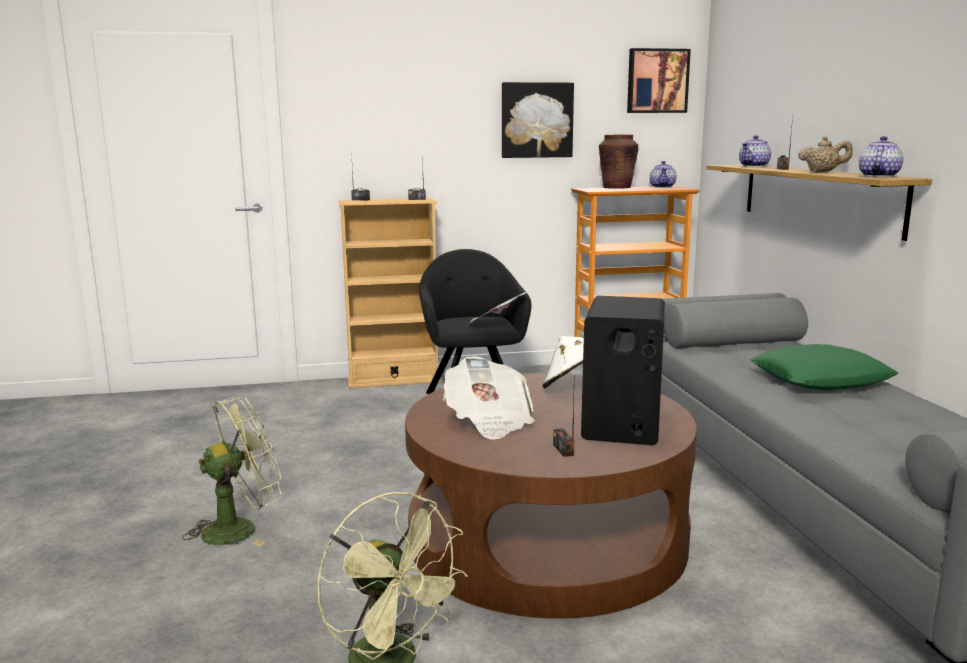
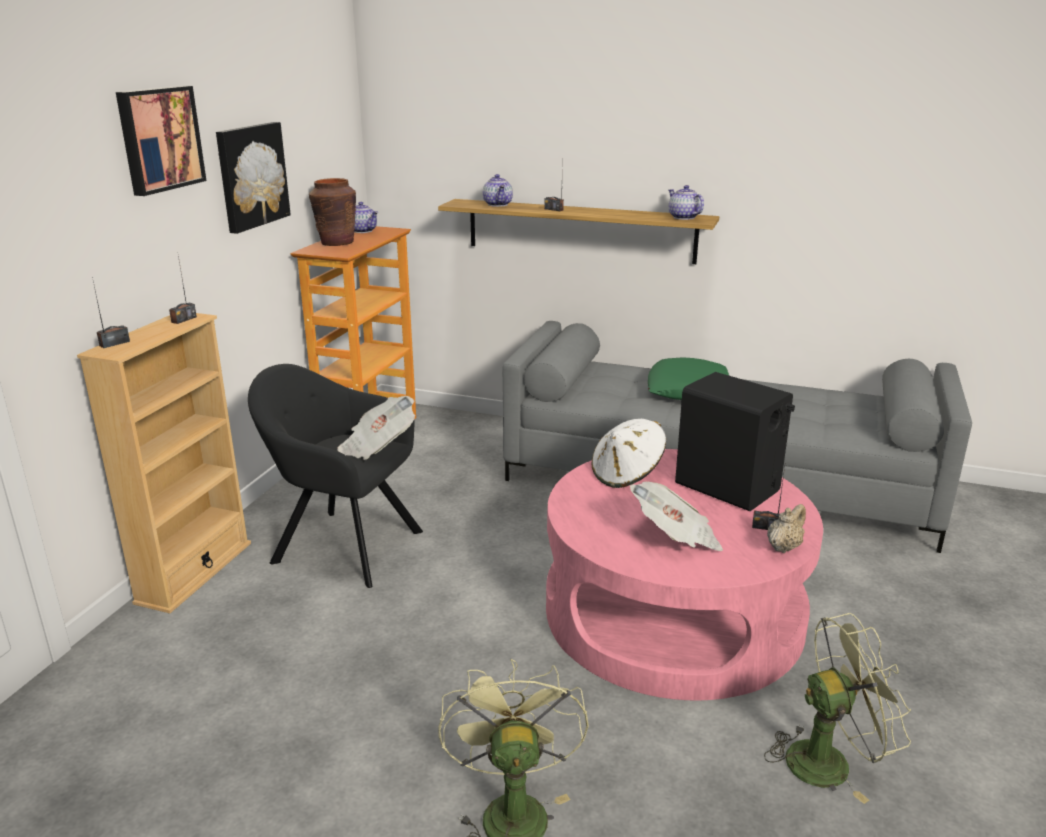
camera: 60 degrees left, 10 degrees up
(547, 535) = (673, 610): brown coffee table -> pink coffee table
(657, 81) = (332, 109): picture -> picture (159, 139)
(823, 172) = (615, 213): beige teapot -> beige teapot (784, 547)

